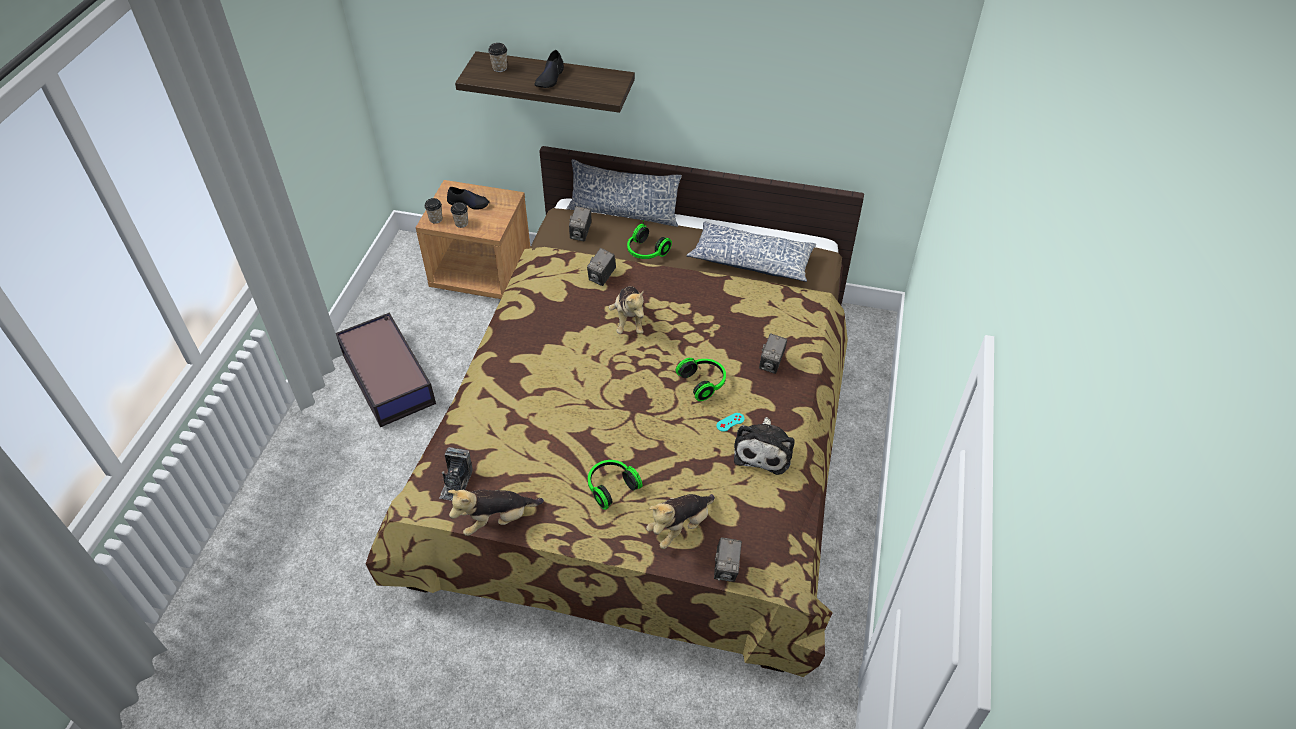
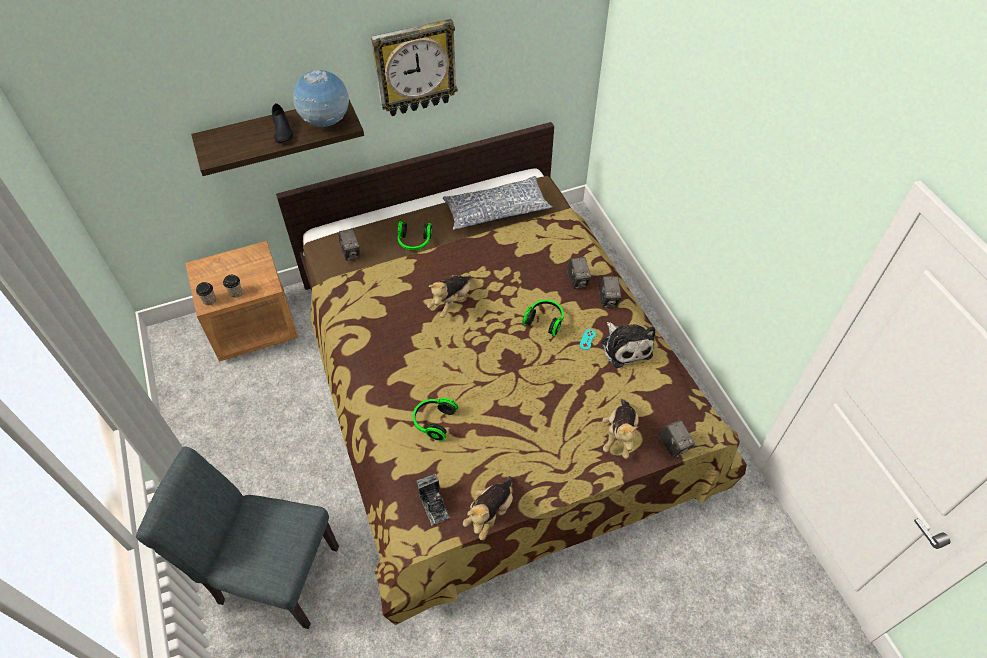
camera: 35 degrees left, 5 degrees up
(326, 482) = (269, 572): none -> grey chair
(388, 376) = (246, 455): storage box -> none
(469, 203) = (227, 272): black shoe -> none
(500, 68) = (229, 140): cup -> none
(593, 87) = (326, 123): none -> globe
(602, 277) = (400, 279): camera -> camera (608, 300)
(611, 487) = (549, 436): headphones -> headphones (433, 421)
(623, 213) = (368, 219): pillow -> none
(629, 320) = (451, 302): plush toy -> plush toy turned 75 degrees clockwise
(711, 68) = (415, 68): none -> wall clock

